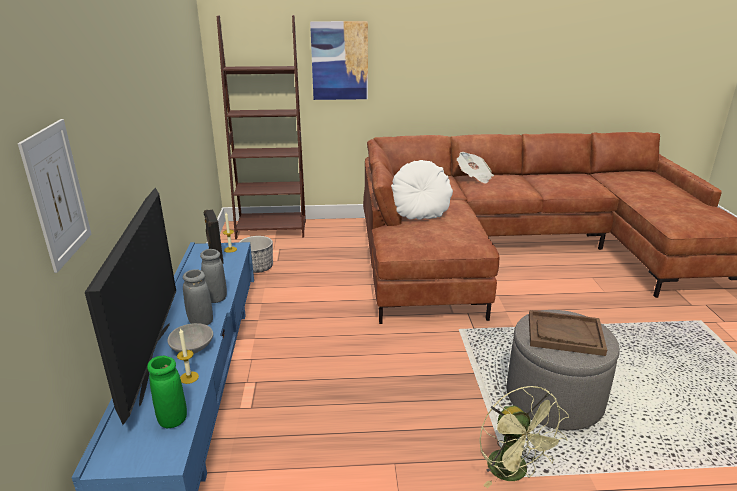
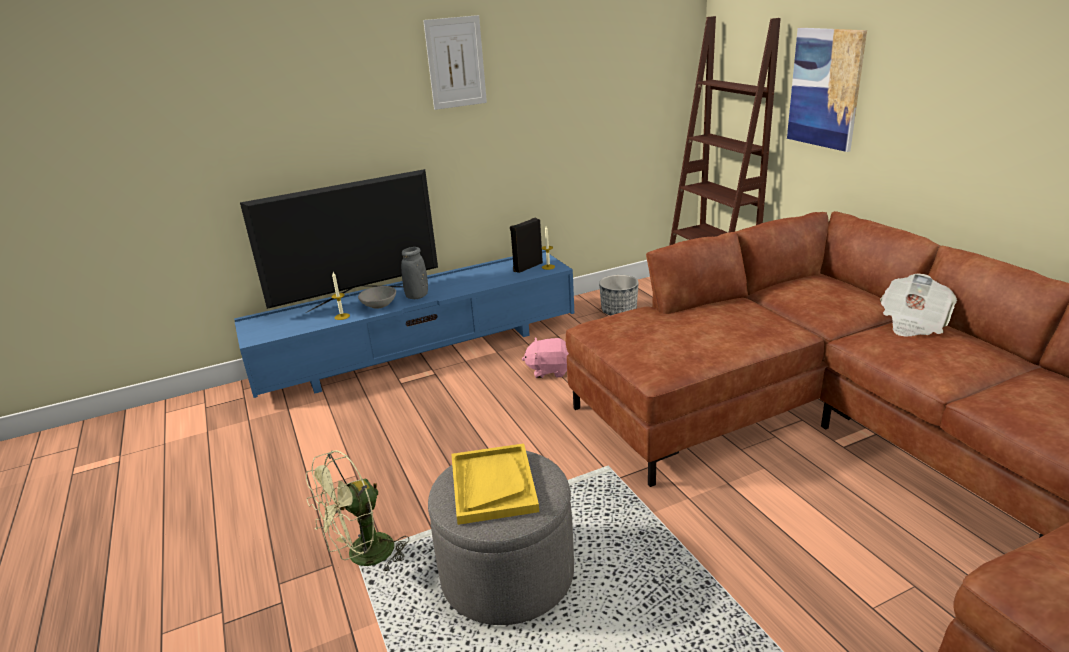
camera: 70 degrees right, 0 degrees up
(57, 194) = (279, 140): picture -> picture (456, 63)
(172, 419) = (294, 327): green vase -> none
(216, 298) = (457, 289): grey vase -> none
(315, 320) = (549, 370): none -> pink plush toy
(420, 216) = (697, 317): white pillow -> none
(564, 334) = (493, 485): brown tray -> yellow tray

